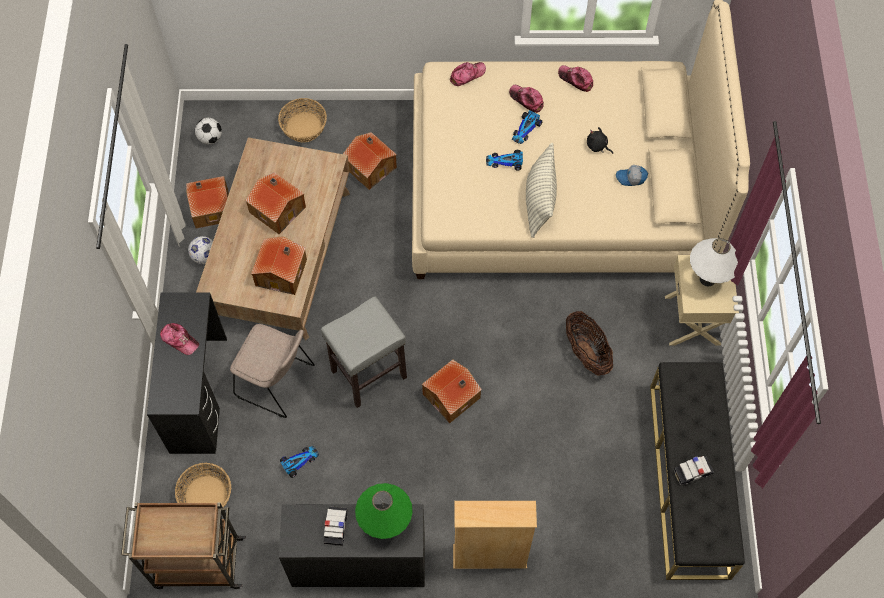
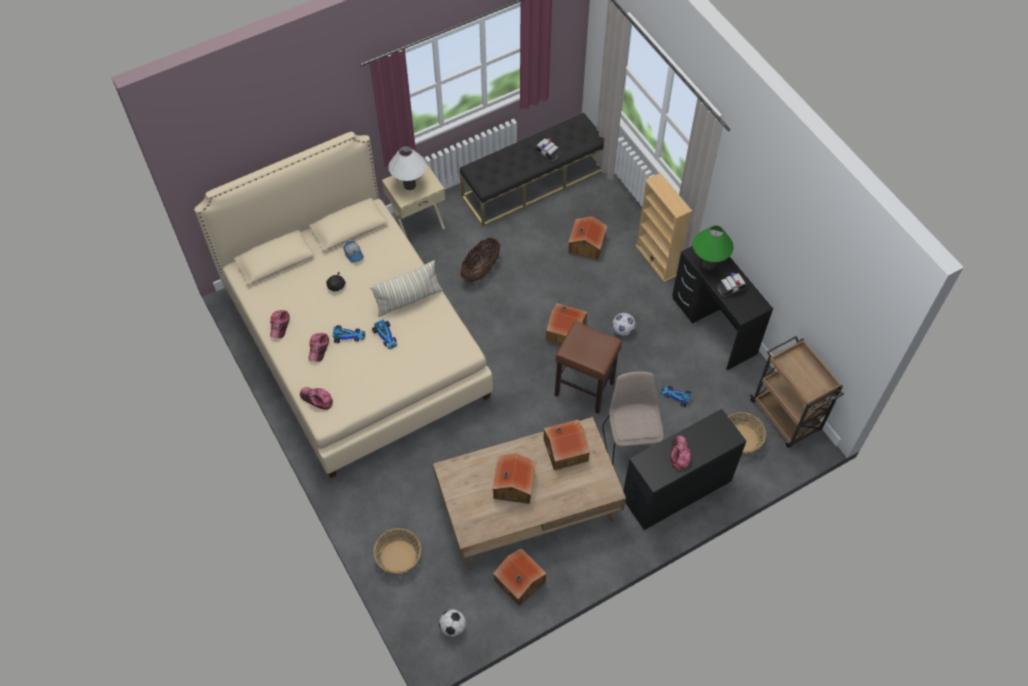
camera: 120 degrees left, 5 degrees down
(204, 256) = (566, 558): football -> football (623, 330)
(368, 374) = (585, 389): grey stool -> brown stool
(370, 166) = (408, 483): toy house -> toy house (586, 245)

